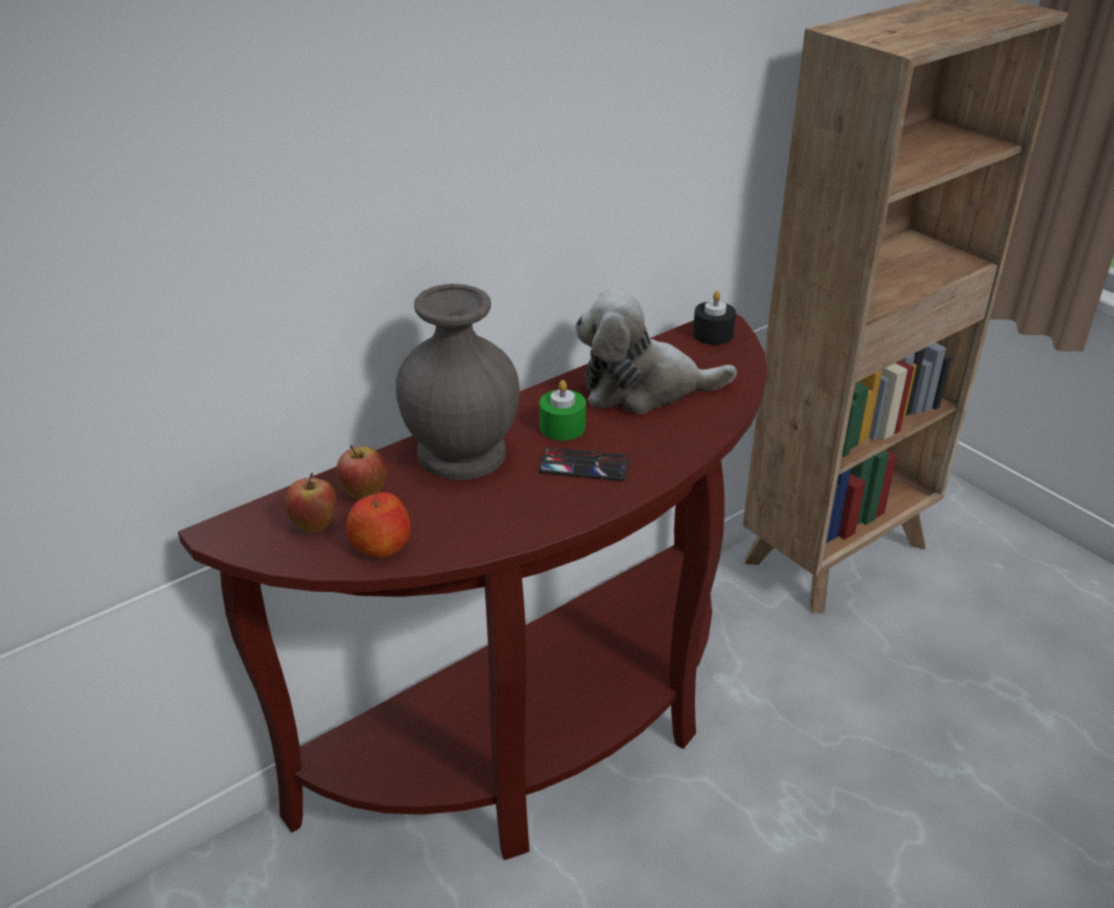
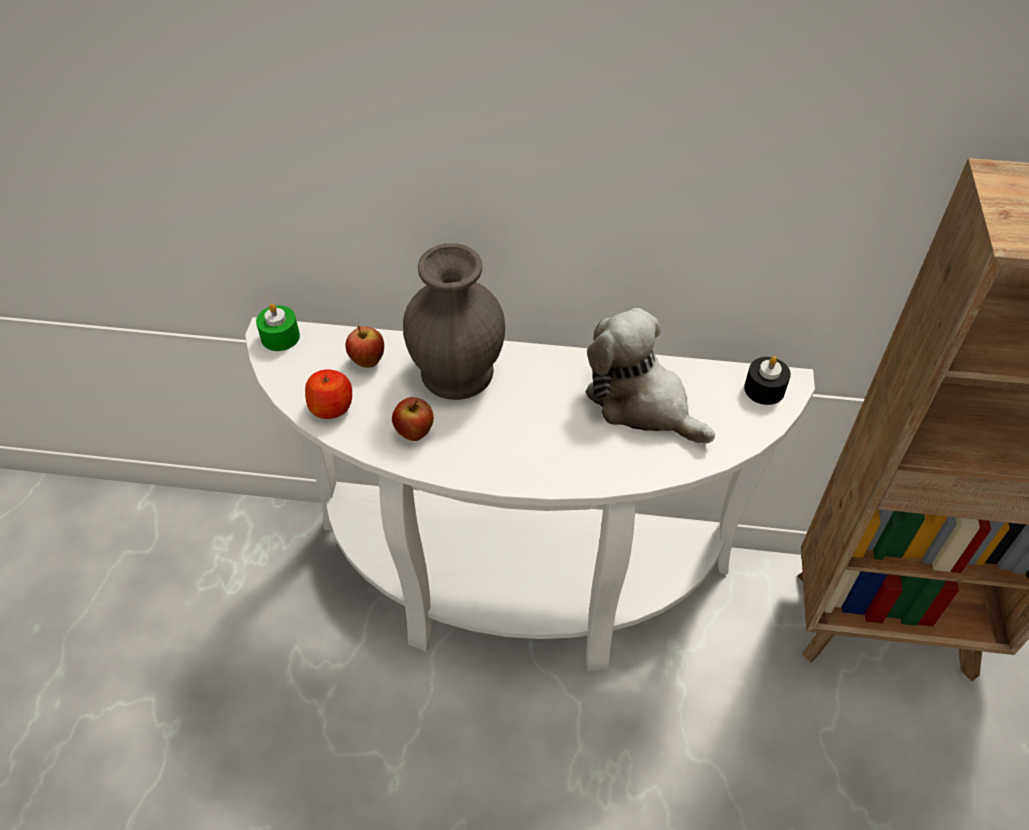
camera: 45 degrees right, 15 degrees up
(314, 526) = (316, 365): apple -> apple (415, 433)
(547, 735) = (516, 589): brown console table -> white console table
(562, 427) = (544, 396): green candle -> green candle (280, 337)
(584, 465) = (517, 437): phone -> none

